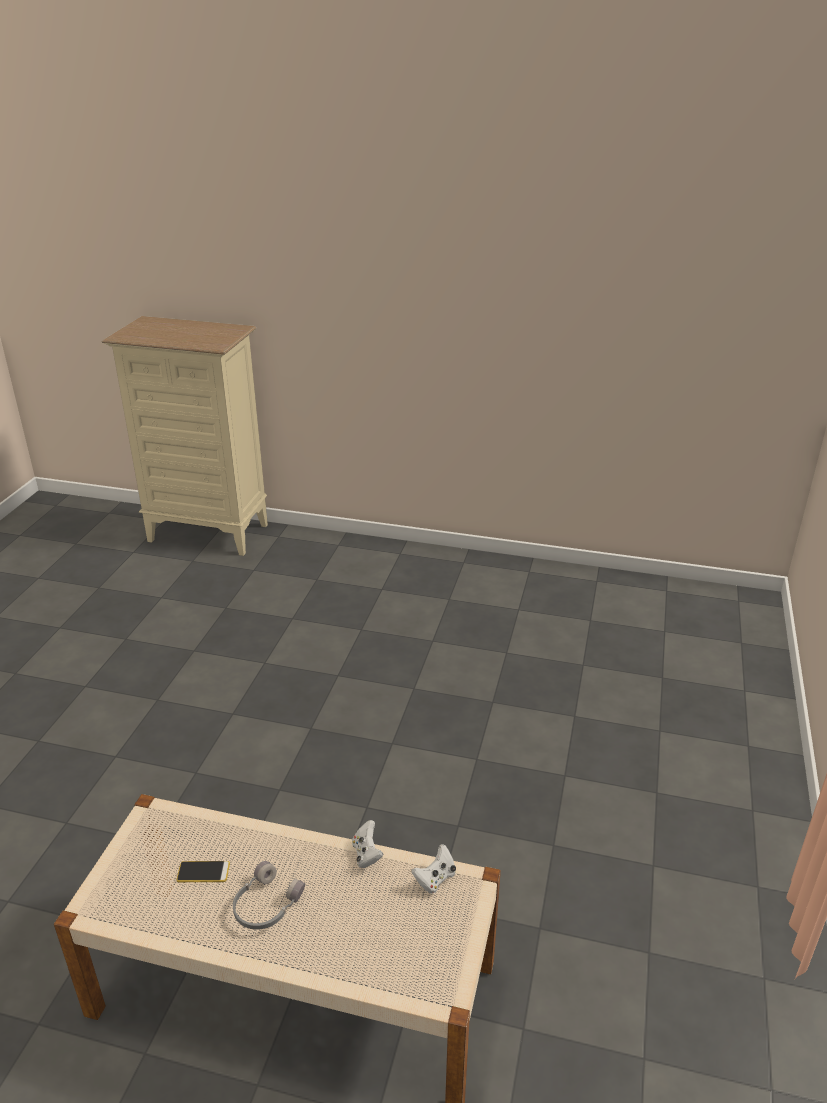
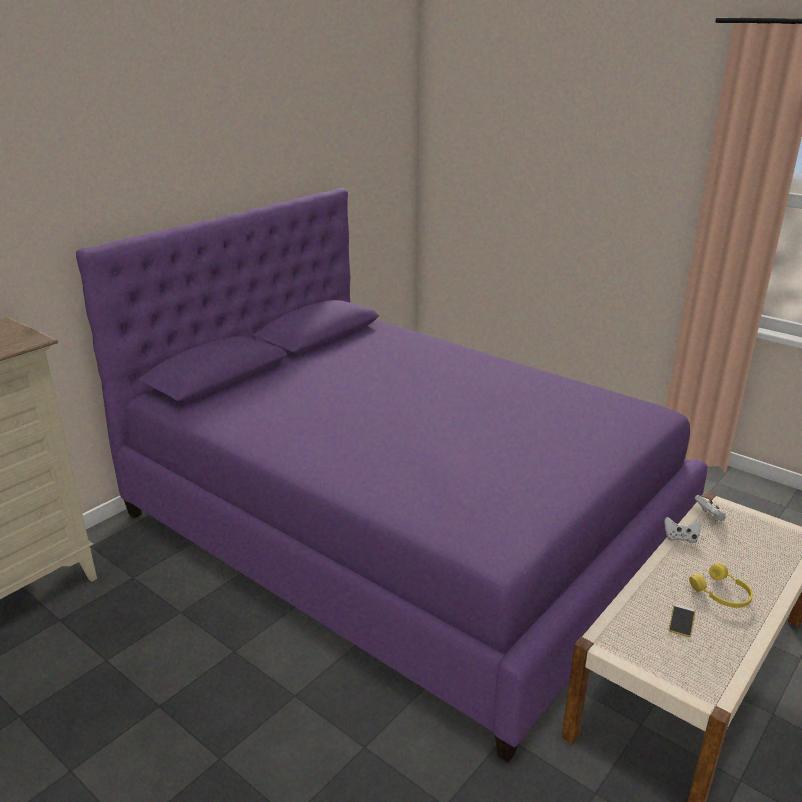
camera: 65 degrees left, 5 degrees down
(265, 905) = (721, 594): grey headphones -> yellow headphones
(414, 686) = (399, 527): none -> purple bed

